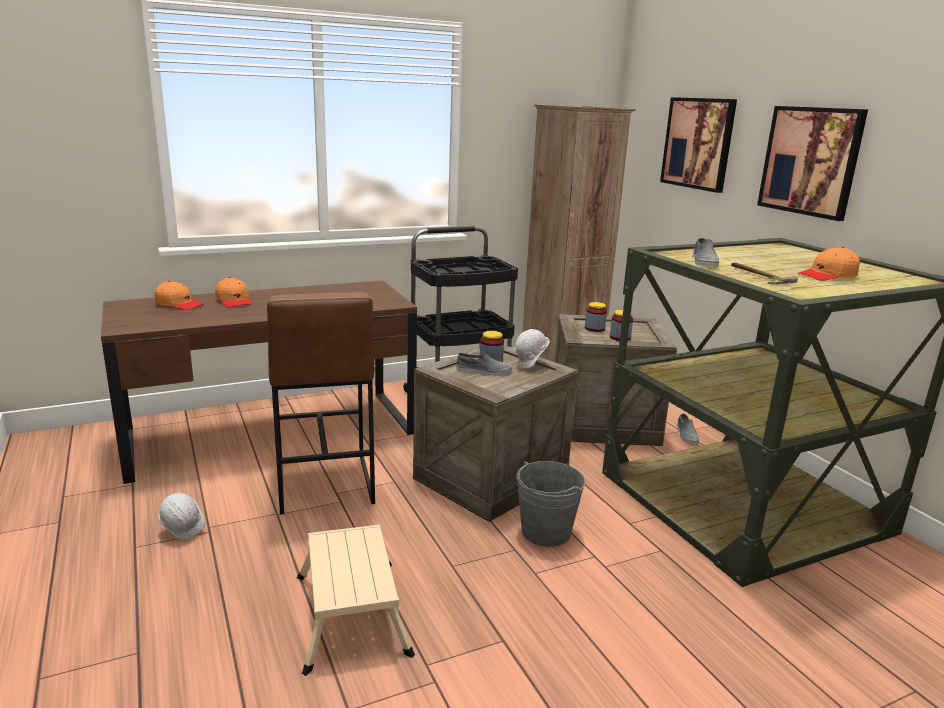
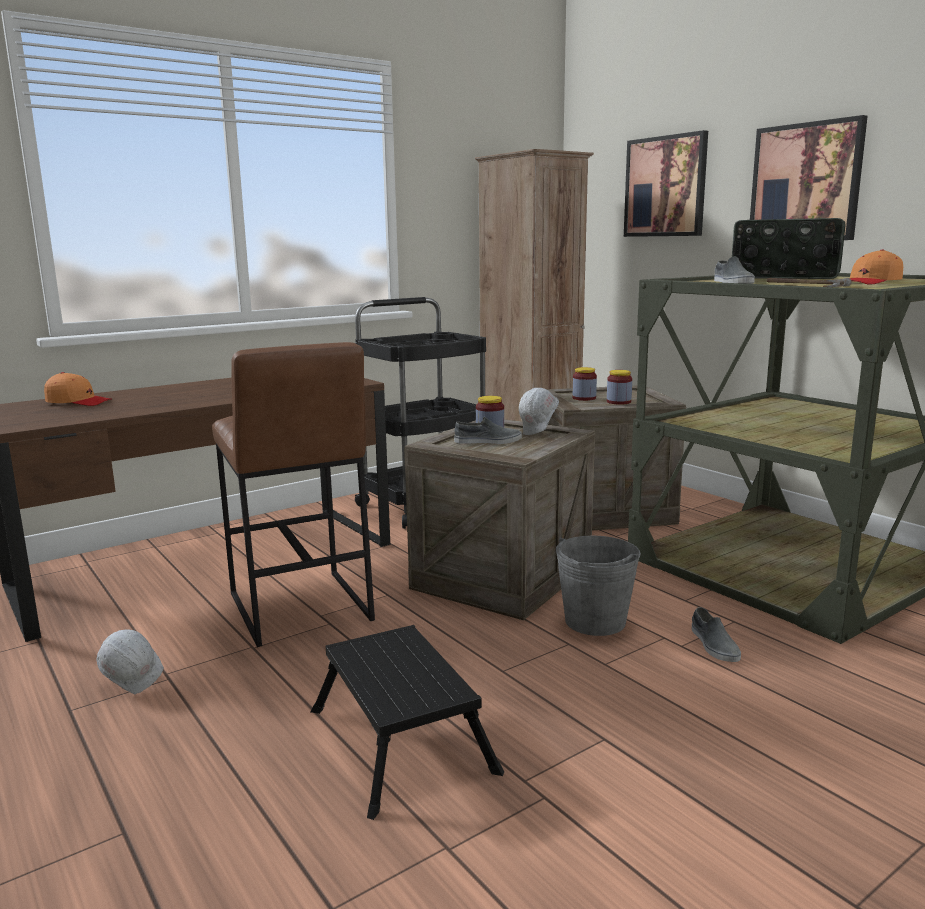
camera: 10 degrees left, 5 degrees down
(234, 300) = (150, 394): orange cap -> none
(351, 613) = (400, 739): beige step ladder -> black step ladder
(686, 435) = (698, 511): grey shoe -> grey shoe (713, 645)
(762, 255) = (785, 277): none -> radio

